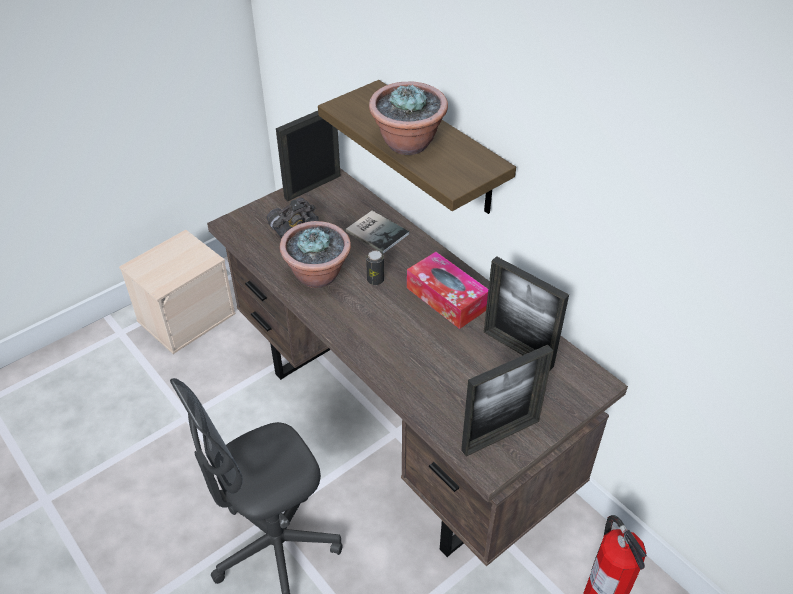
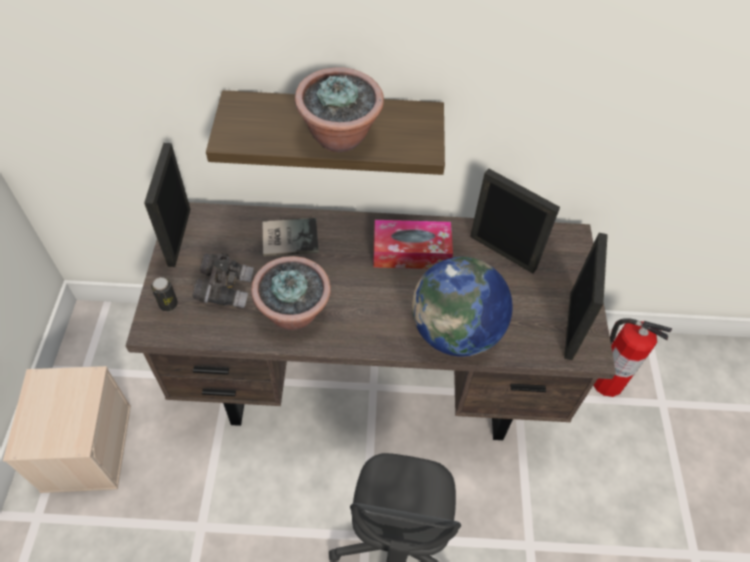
camera: 50 degrees left, 10 degrees up
(375, 280) = (342, 280): can -> can (168, 304)
(405, 368) = (455, 332): none -> globe
(518, 349) = (502, 252): picture frame -> picture frame turned 135 degrees counterclockwise

